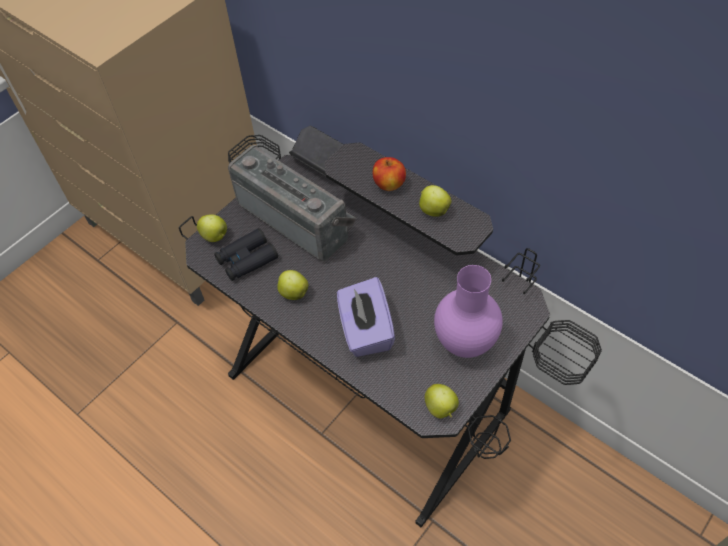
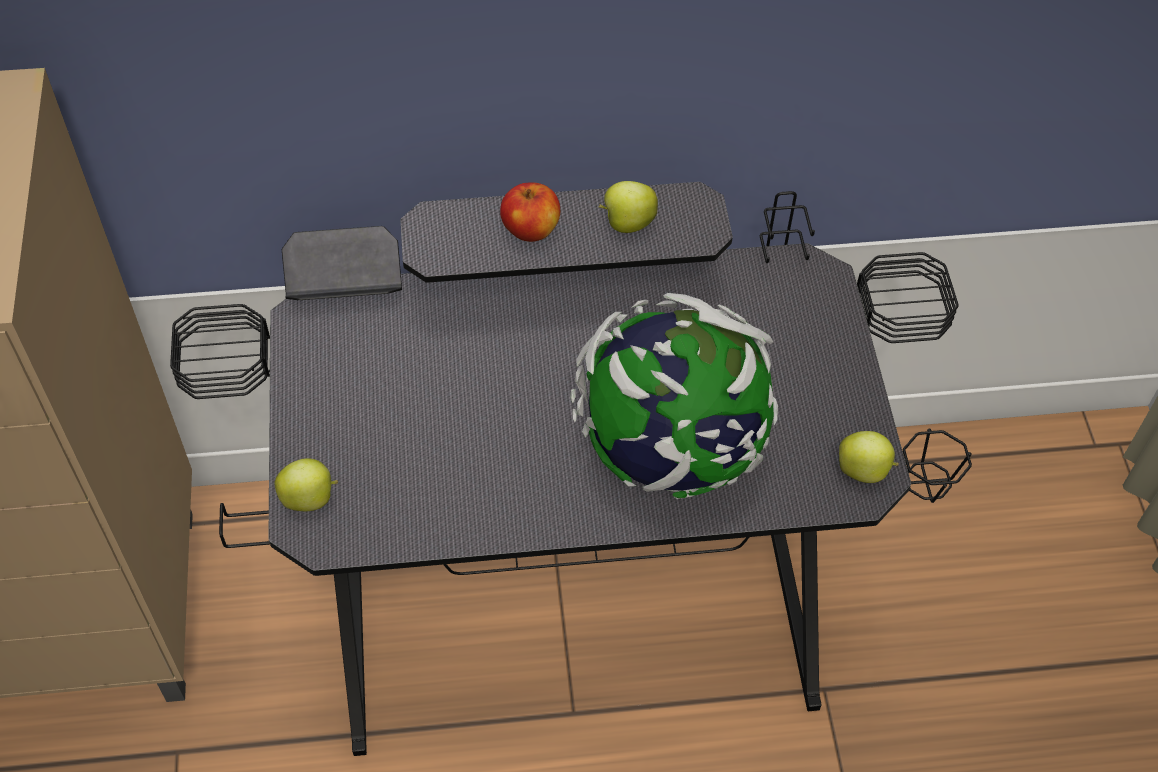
camera: 50 degrees left, 0 degrees up
(247, 259) = (398, 493): black binoculars -> none
(293, 293) = (519, 484): apple -> none
(297, 218) = (400, 383): radio -> none
(365, 330) = (669, 454): purple tissue box -> globe
(466, 343) = (802, 372): purple vase -> none

